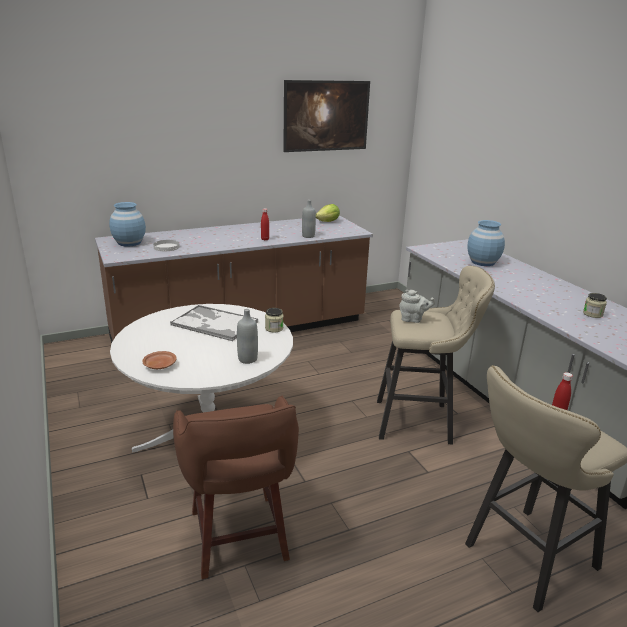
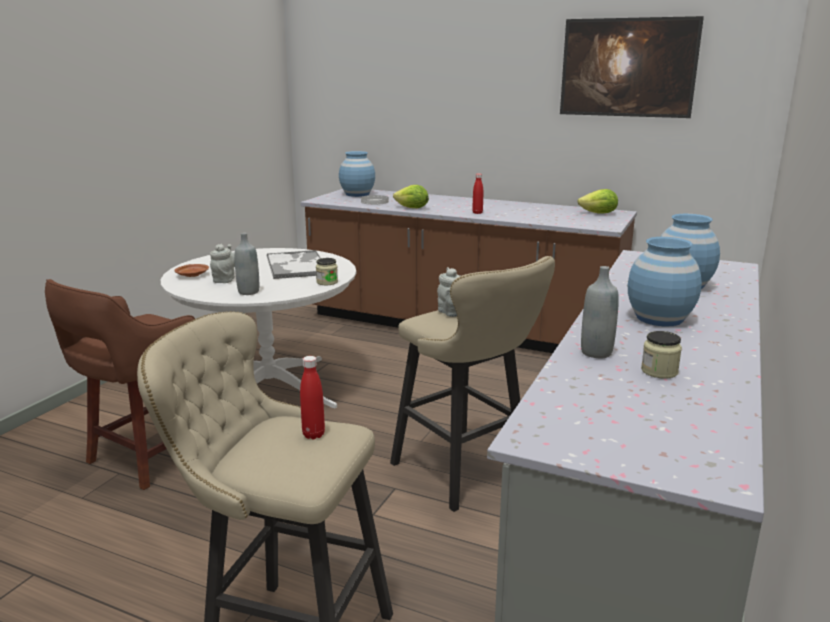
camera: 50 degrees right, 5 degrees down
(198, 357) = (225, 279): none -> grey teapot
(213, 246) = (412, 208): none -> lettuce
(308, 236) = (531, 219): grey bottle -> grey bottle (596, 352)
(525, 285) = (659, 318): none -> blue vase

